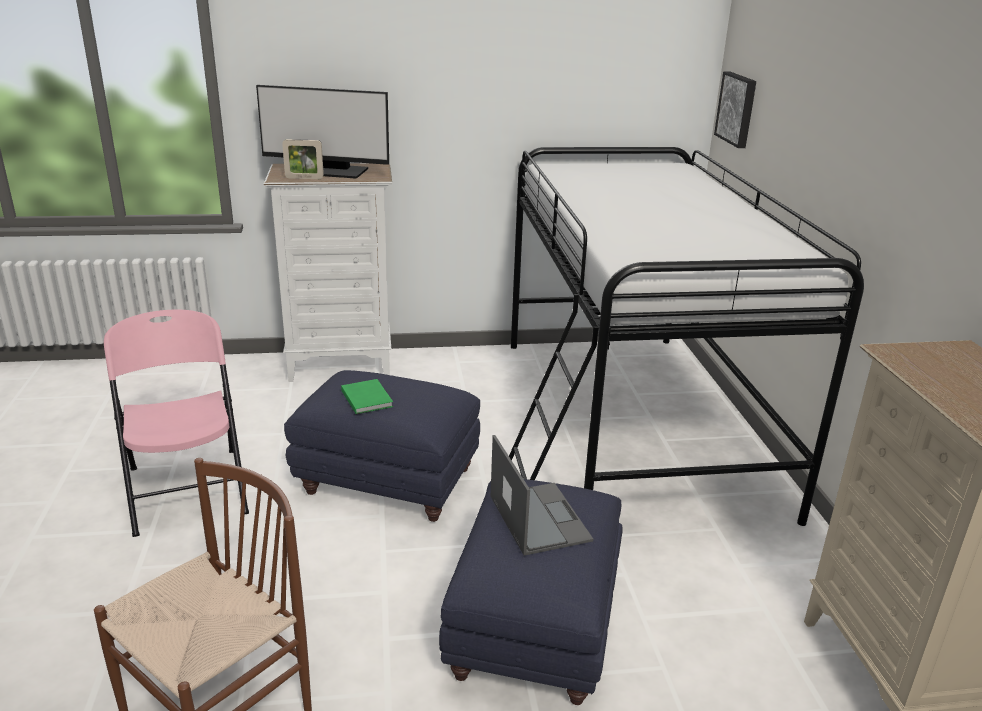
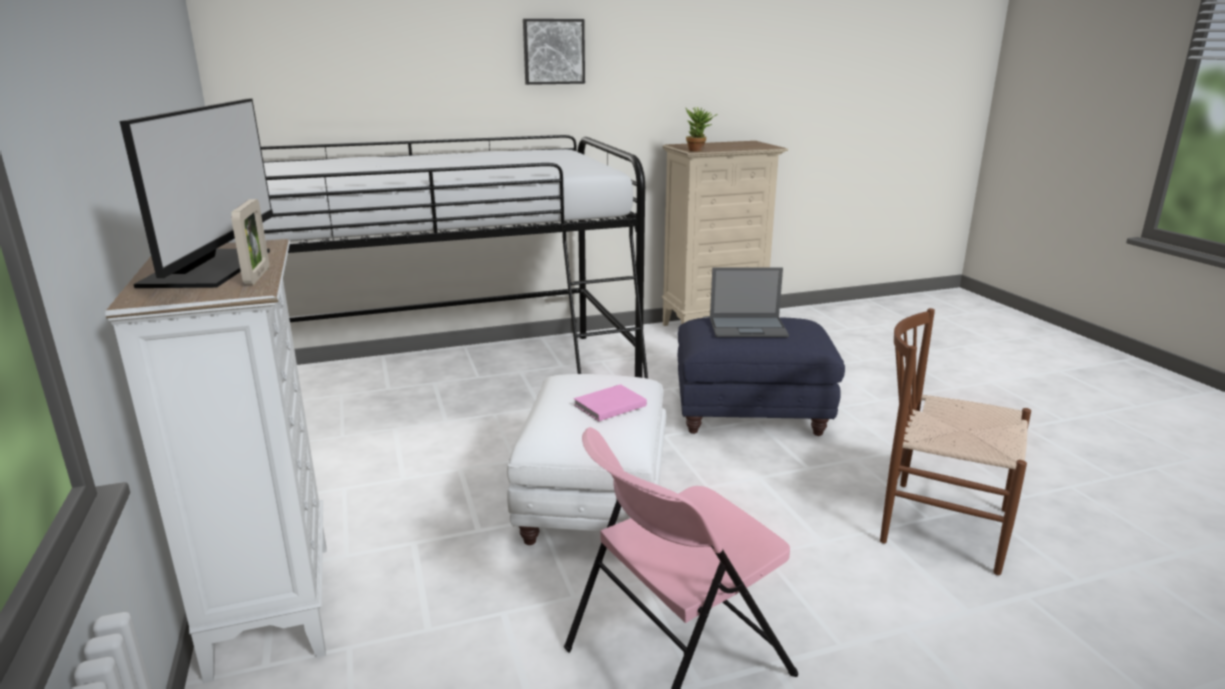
camera: 100 degrees left, 5 degrees down
(367, 398) = (608, 405): green book -> pink book
(386, 481) = (594, 504): blue ottoman -> white ottoman
(538, 517) = (749, 327): laptop -> laptop turned 150 degrees counterclockwise
(737, 109) = (274, 91): picture -> picture (553, 51)
(893, 354) = (698, 150): none -> potted plant

